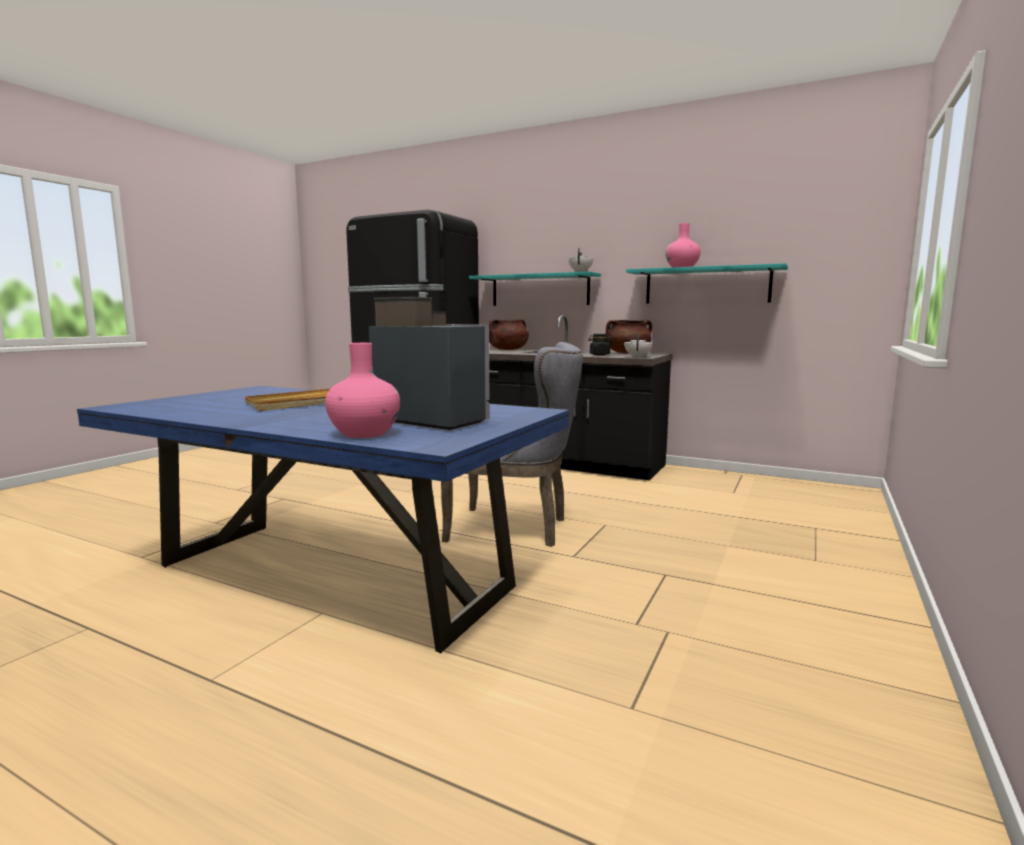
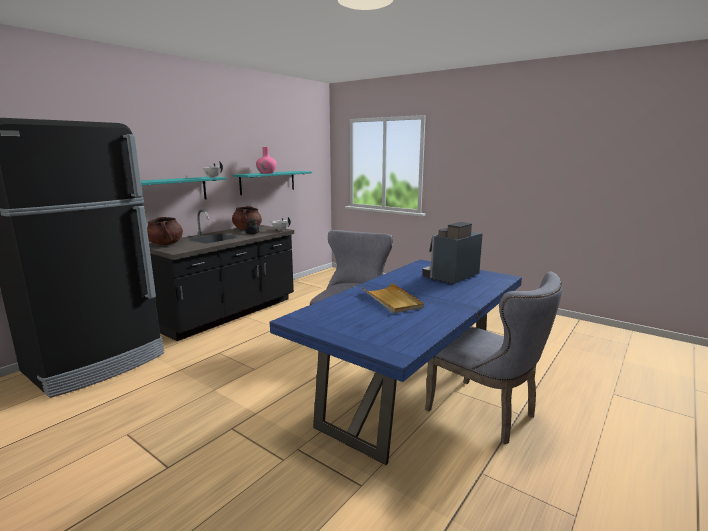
camera: 80 degrees left, 5 degrees up
(230, 643) = (488, 414): none -> grey chair
(364, 434) = (487, 286): pink vase -> none

